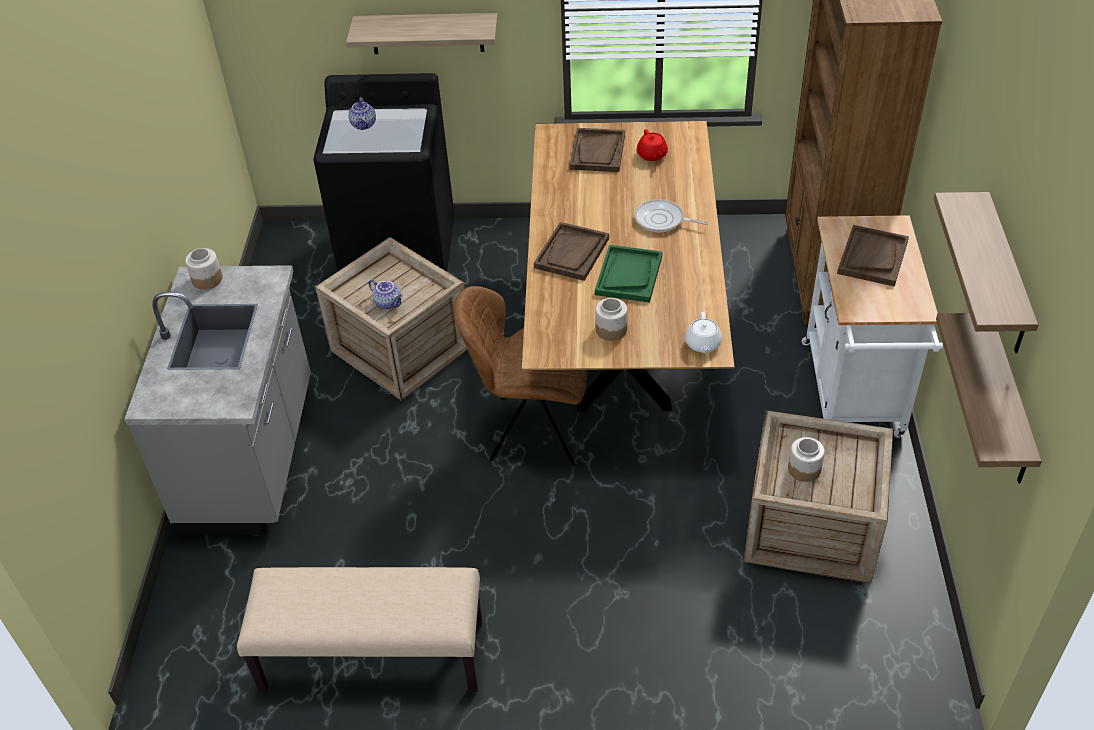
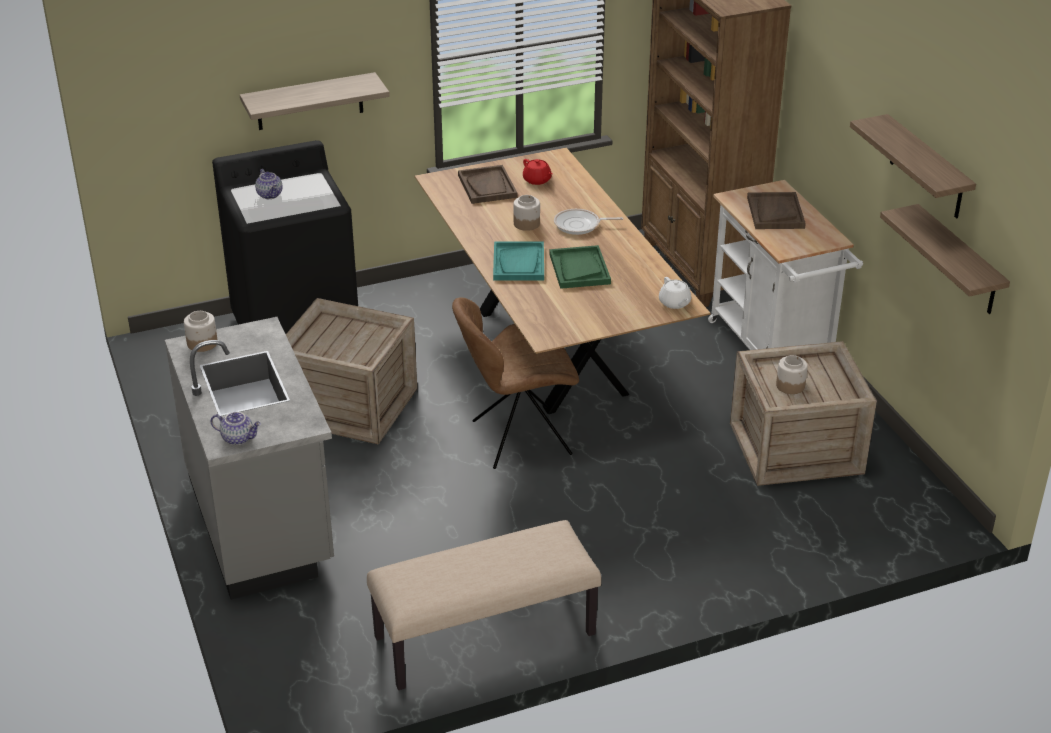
camera: 25 degrees left, 10 degrees down
(388, 303) = (350, 349): teapot -> teapot (238, 438)
(572, 253) = (519, 263): brown tray -> turquoise tray
(611, 329) = (592, 309): jar -> jar (526, 223)

